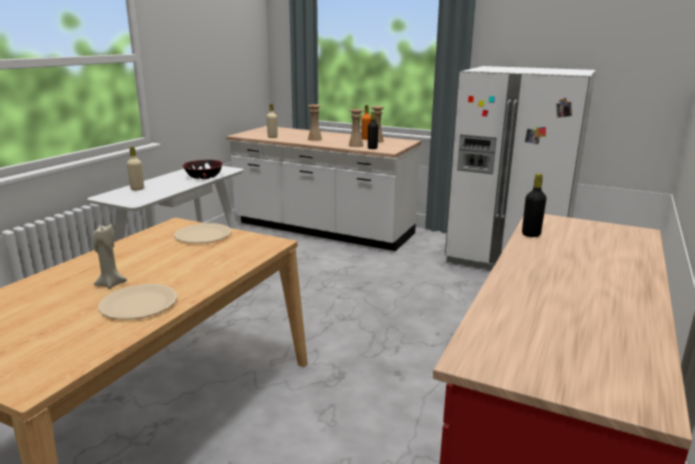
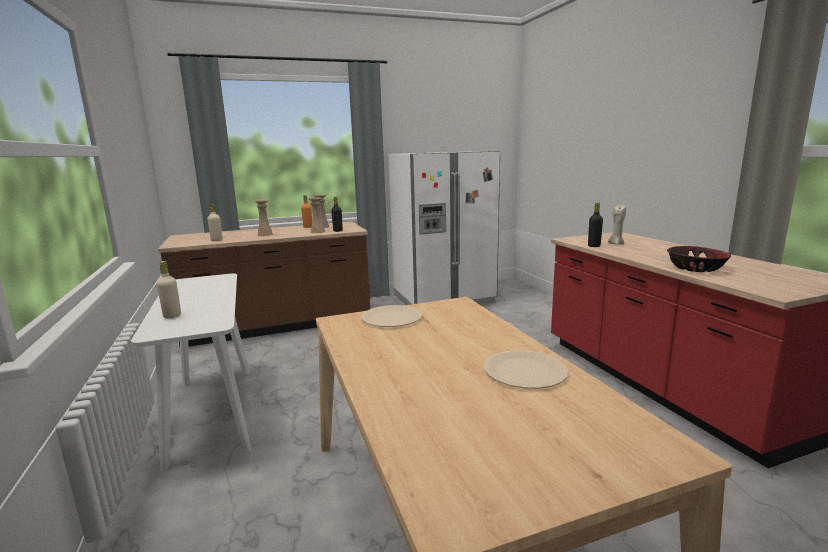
camera: 45 degrees left, 5 degrees down
(110, 284) = (455, 374): beige candle -> beige candle (615, 244)
(204, 176) = (214, 287): bowl -> bowl (696, 268)
(323, 229) = (278, 325): white counter -> brown counter

